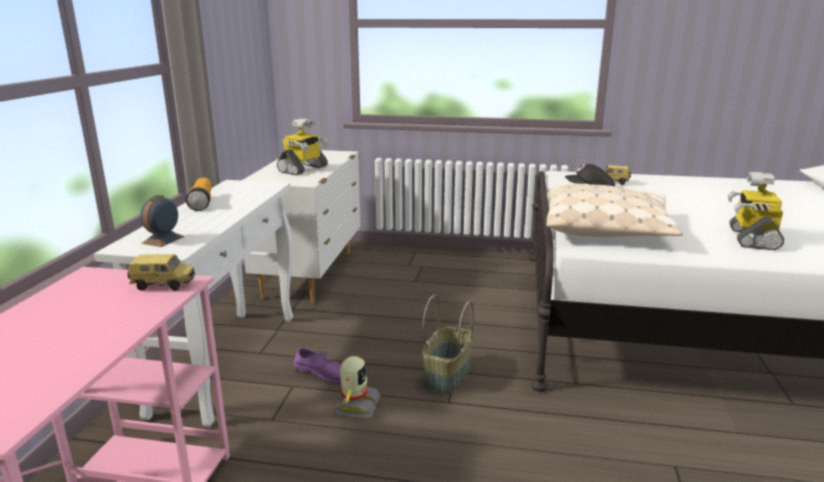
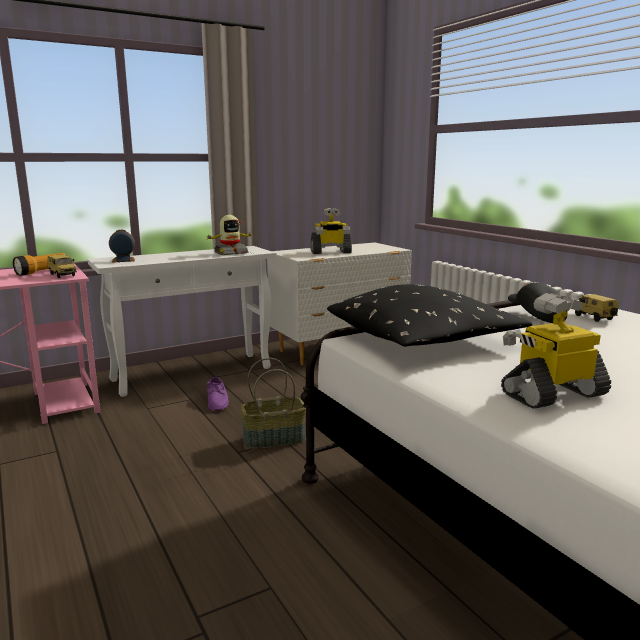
camera: 50 degrees right, 5 degrees down
(202, 203) = (198, 252): flashlight -> flashlight (42, 272)
(355, 405) = (192, 424): toy robot -> toy robot (230, 253)
(607, 229) = (424, 339): beige pillow -> black pillow

